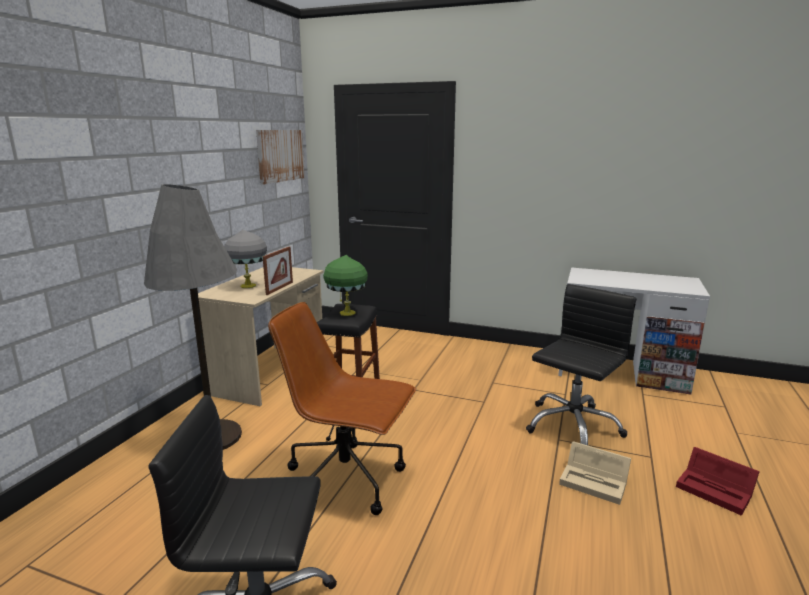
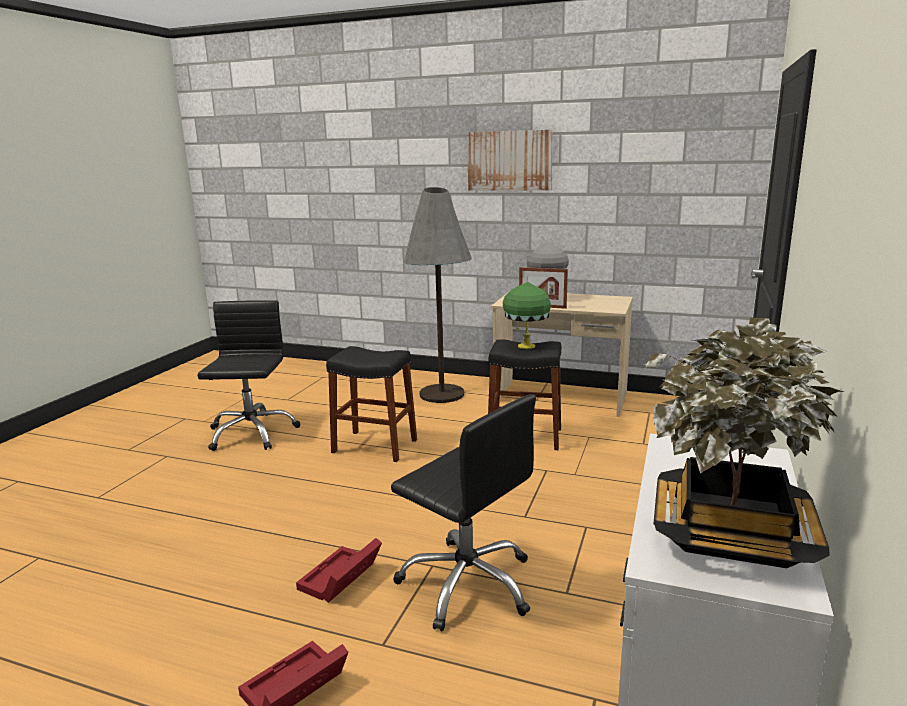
camera: 90 degrees right, 0 degrees up
(280, 155) = (694, 172): picture -> picture (509, 160)
(347, 480) = (375, 446): brown office chair -> black stool
(596, 482) = (340, 580): beige storage box -> red storage box
(659, 281) = (730, 534): none -> potted plant

